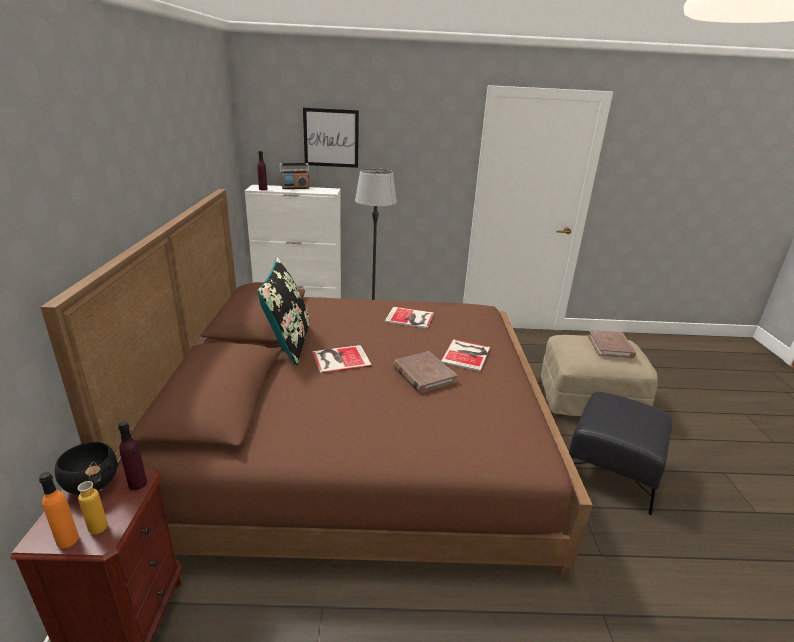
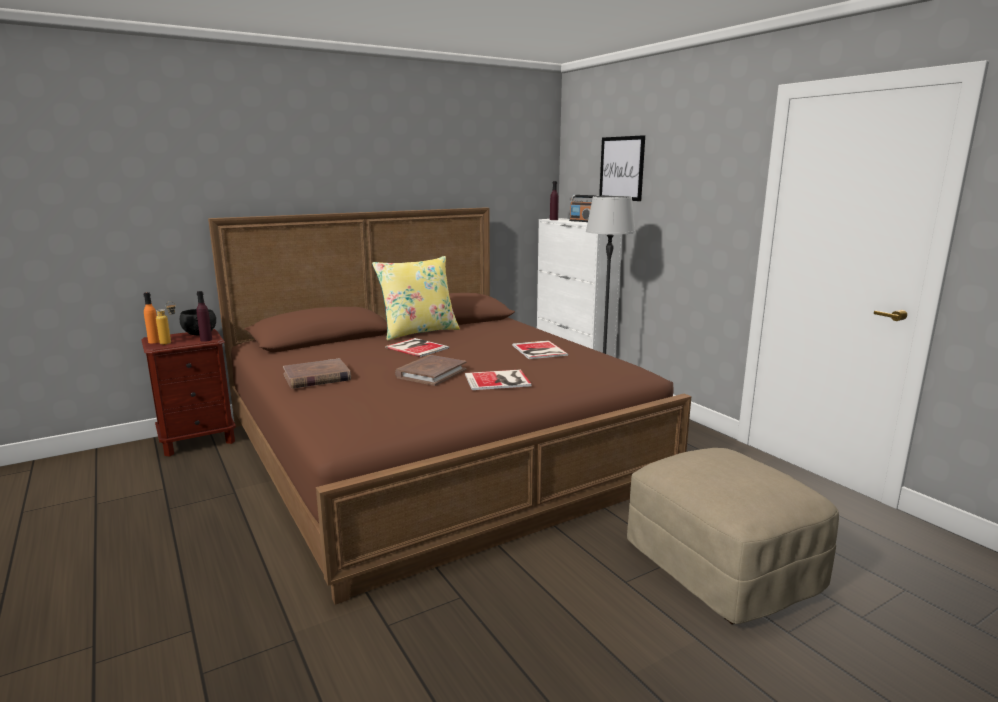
camera: 60 degrees right, 10 degrees down
(288, 344) = (418, 332): black pillow -> yellow pillow
(610, 346) = (739, 473): brown book -> brown book (317, 377)
(612, 469) = (567, 612): black ottoman -> none

